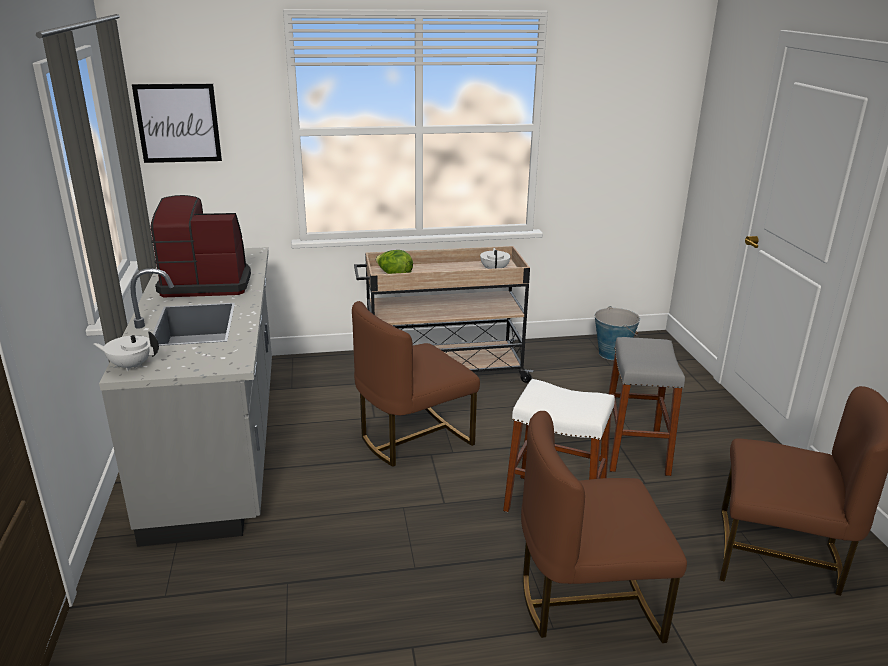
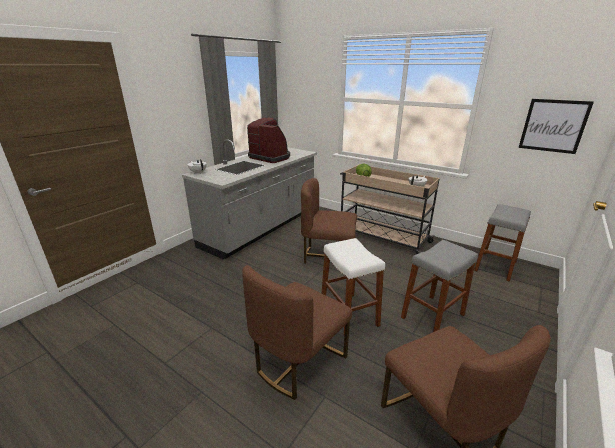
camera: 45 degrees right, 0 degrees up
(178, 123) = (298, 91): picture -> picture (553, 126)
(587, 600) = (298, 361): brown chair -> brown chair turned 90 degrees counterclockwise
(612, 353) = (495, 266): bucket -> grey stool

